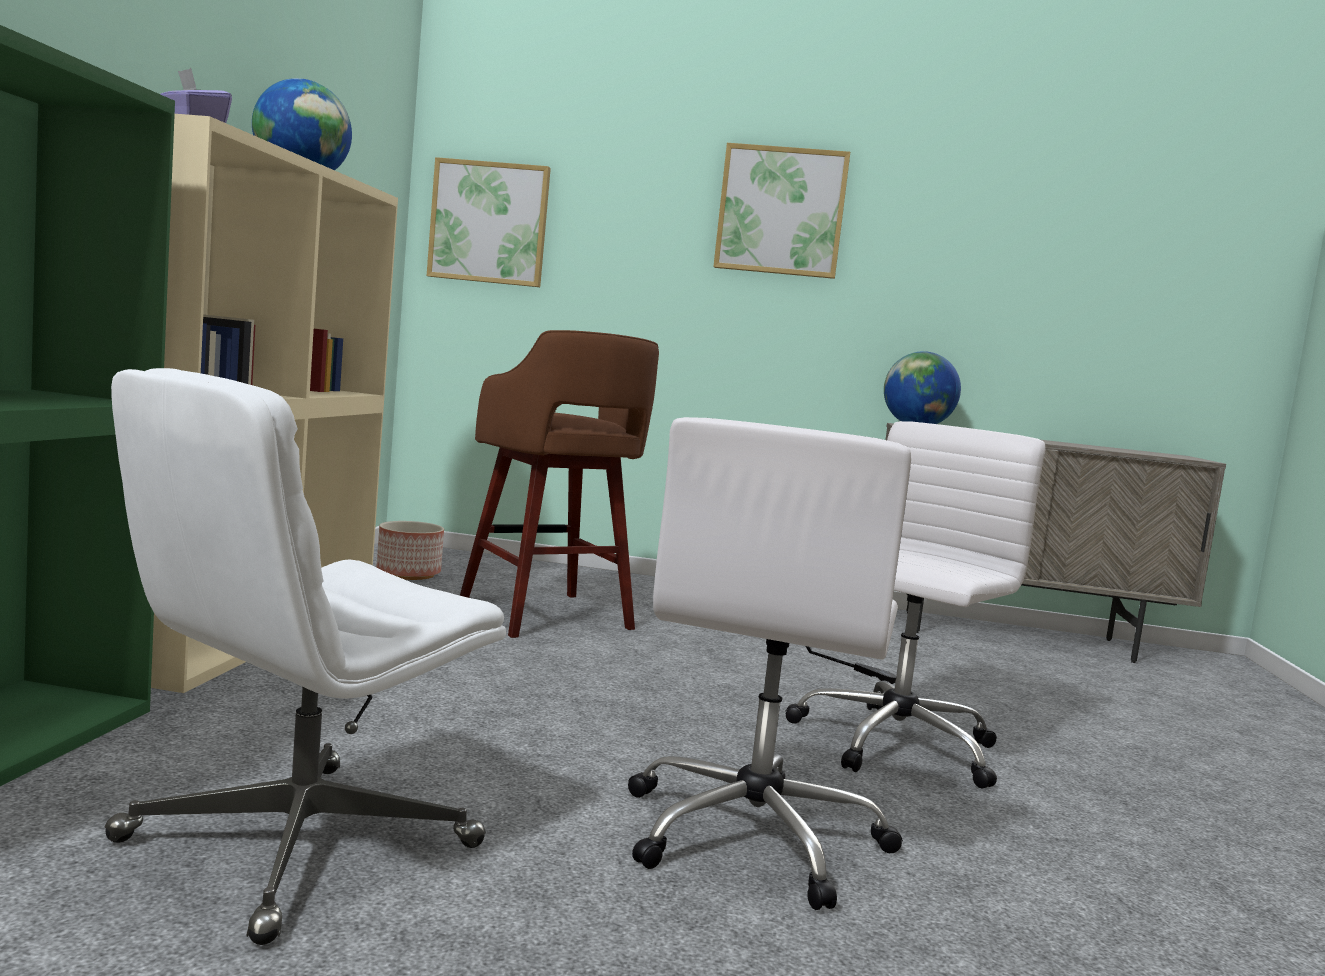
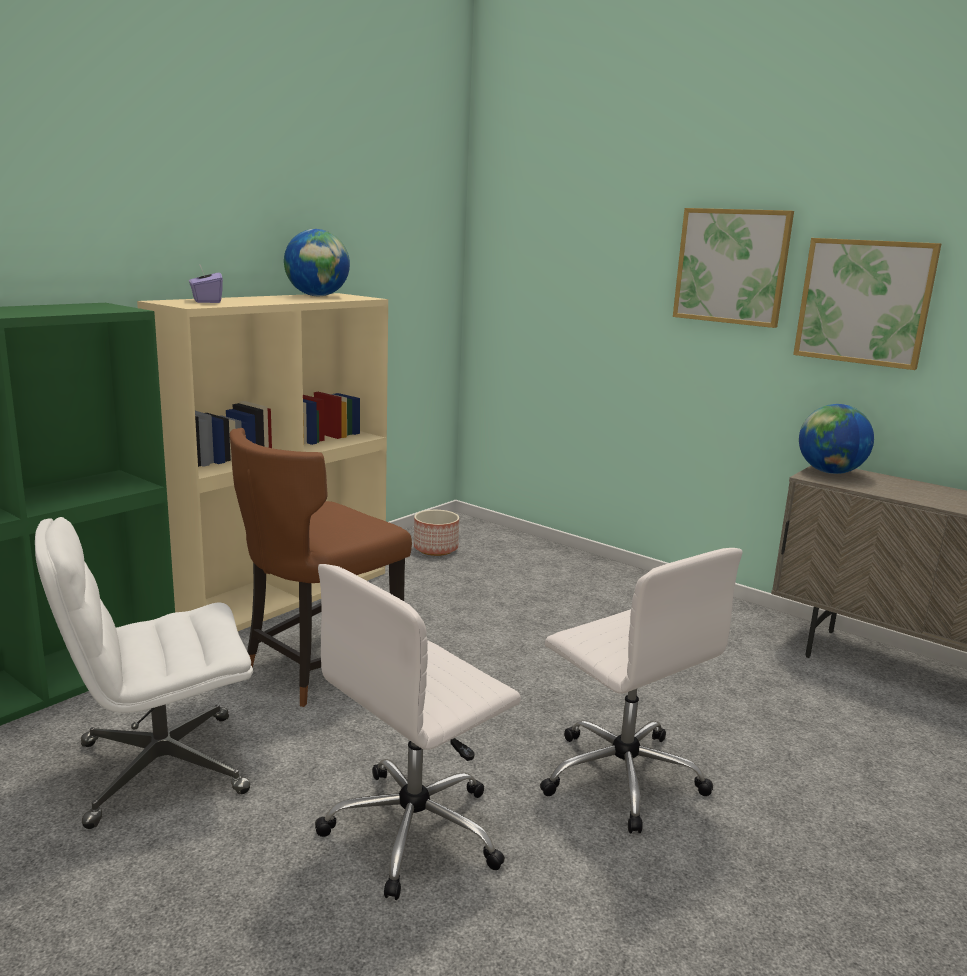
camera: 30 degrees right, 10 degrees up
(402, 699) = (318, 668): none -> brown chair
(489, 223) = (514, 280): picture -> picture (864, 302)
(547, 616) = (491, 602): brown stool -> none
(892, 745) = (621, 775): white office chair -> white office chair turned 75 degrees clockwise

